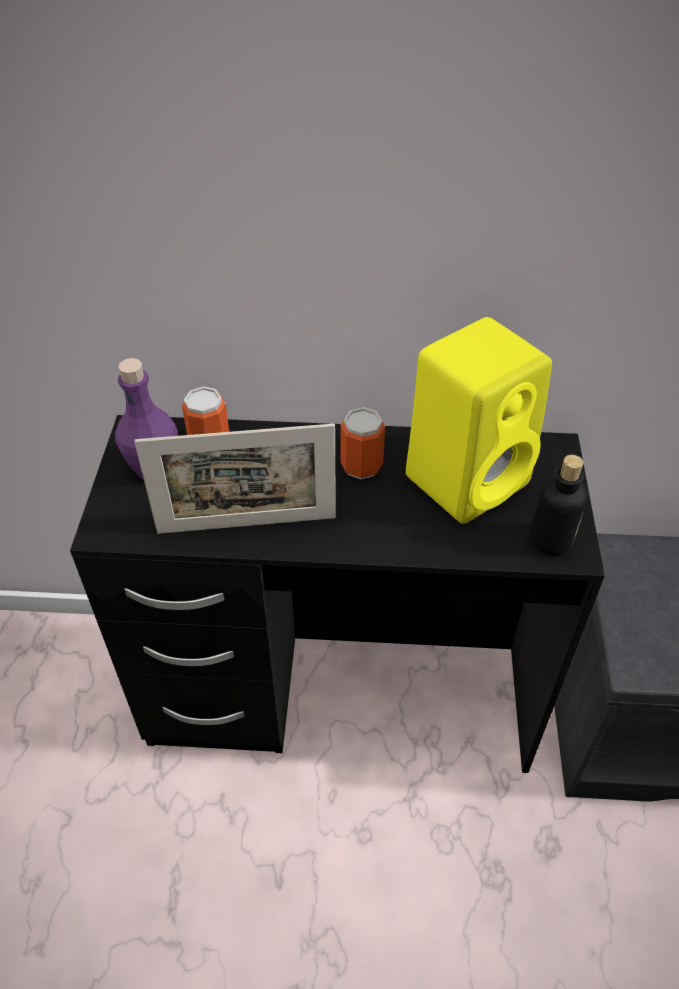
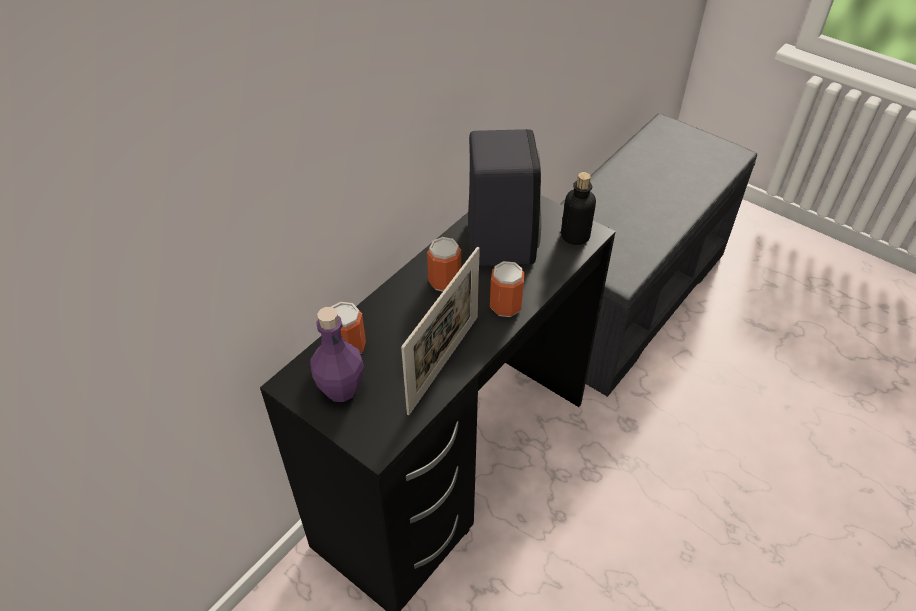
camera: 55 degrees left, 0 degrees up
(373, 533) = (505, 306): none -> can
(469, 477) = (499, 240): yellow speaker -> black speaker

